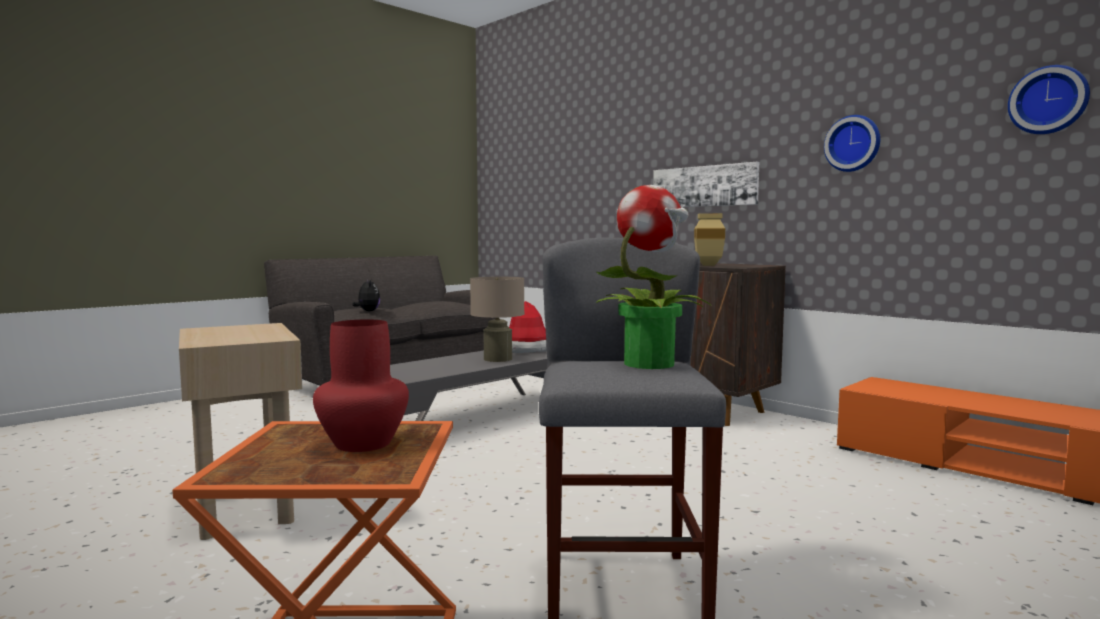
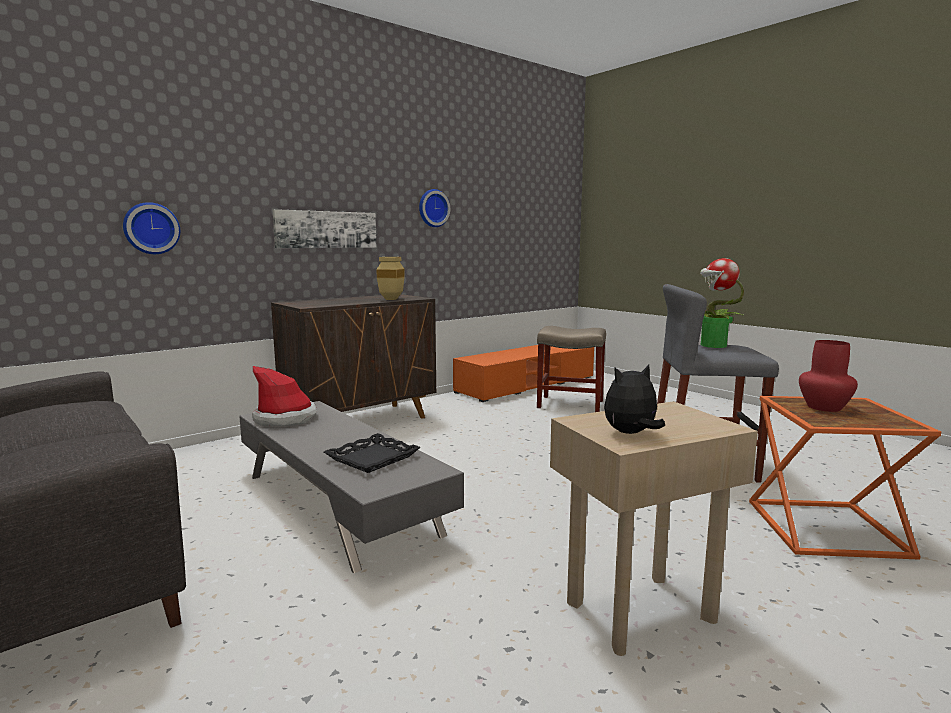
camera: 85 degrees left, 5 degrees up
(367, 311) = (112, 446): plush toy -> plush toy (631, 433)
(424, 369) = (373, 458): none -> black tray
(497, 359) = (336, 429): beige table lamp -> none
(914, 504) = (569, 404): none -> beige stool
(1048, 100) = (510, 199): wall clock -> wall clock (151, 228)

